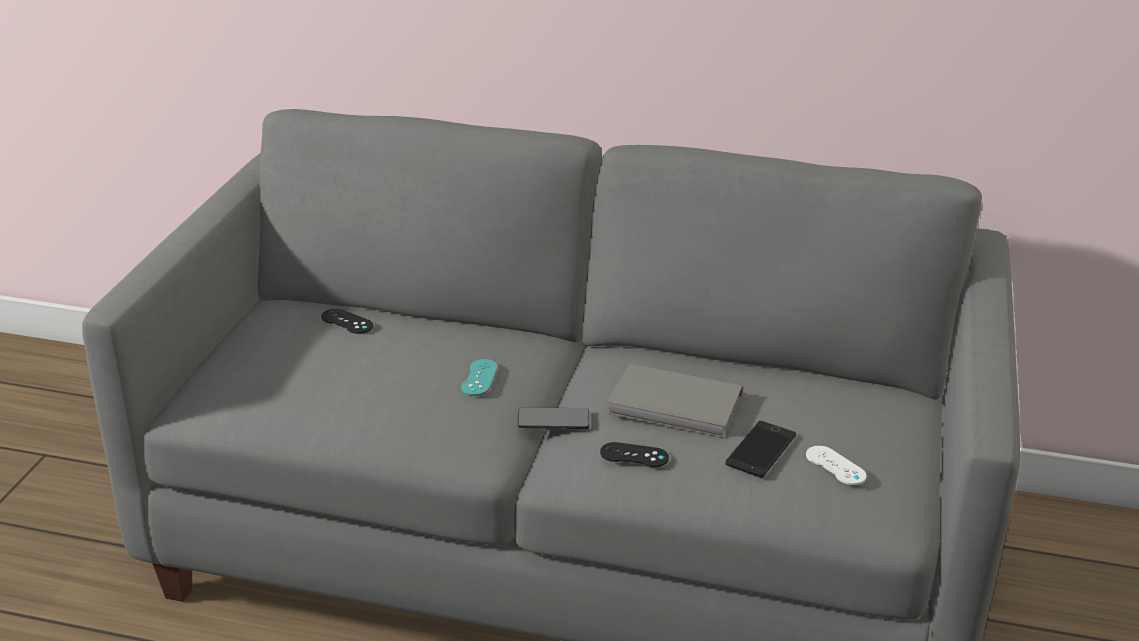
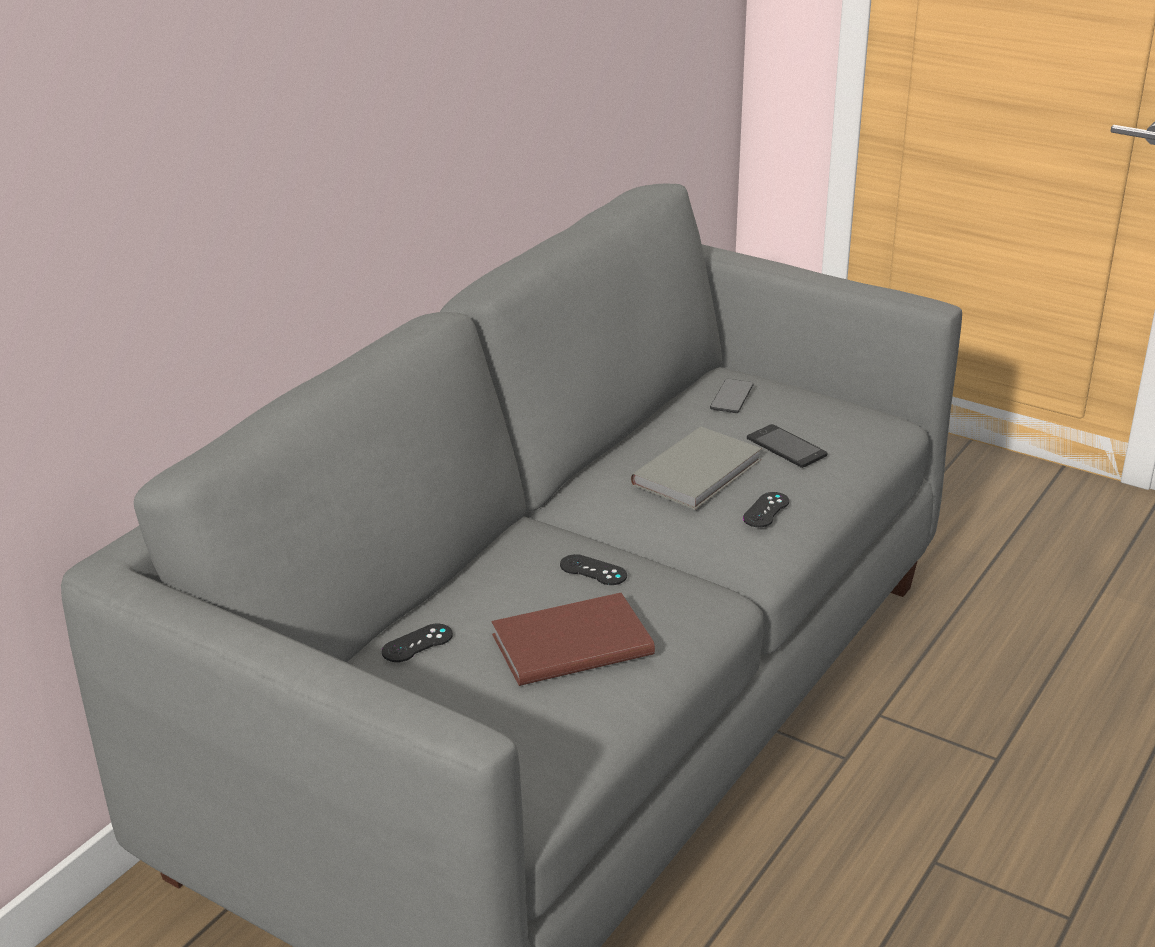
camera: 70 degrees left, 0 degrees up
(369, 384) = (569, 643): none -> brown book
(479, 378) = (593, 570): turquoise game controller -> black game controller
(553, 420) = (681, 545): phone -> phone (732, 397)
(835, 466) = (821, 420): white game controller -> none

